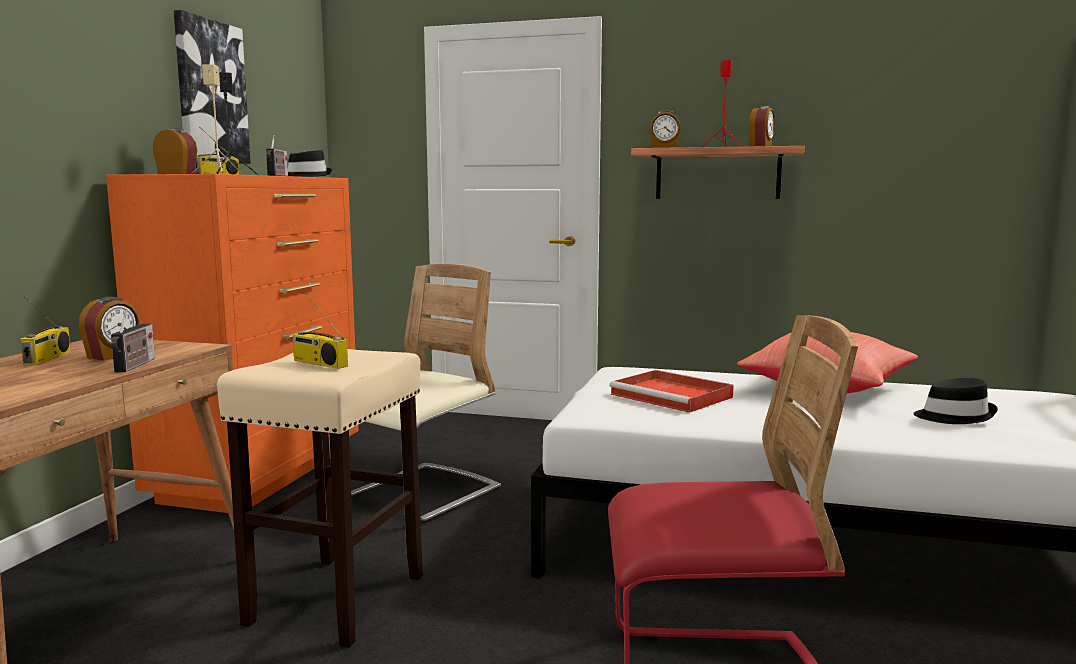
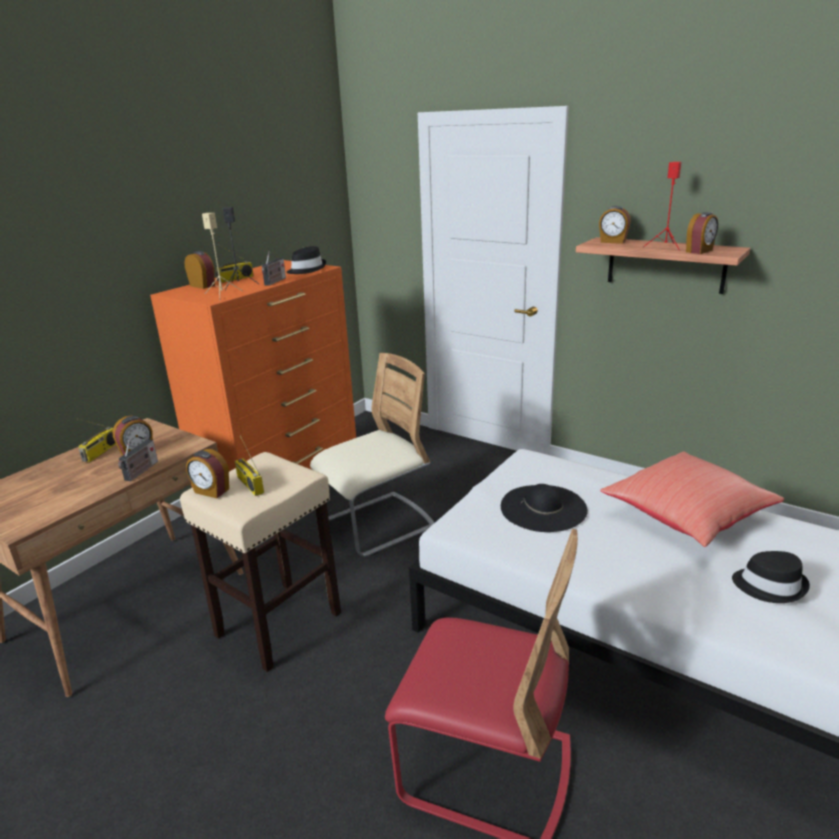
camera: 20 degrees right, 15 degrees up
(210, 92) = (234, 203): picture -> none
(267, 369) = (211, 491): none -> alarm clock
(673, 396) = (543, 508): red tray -> black hat

